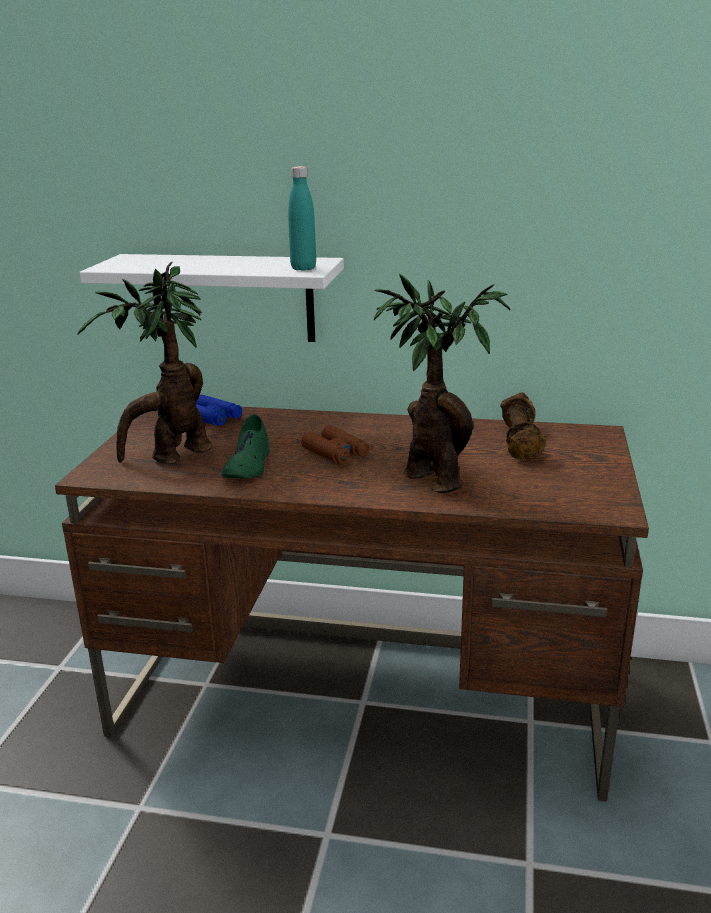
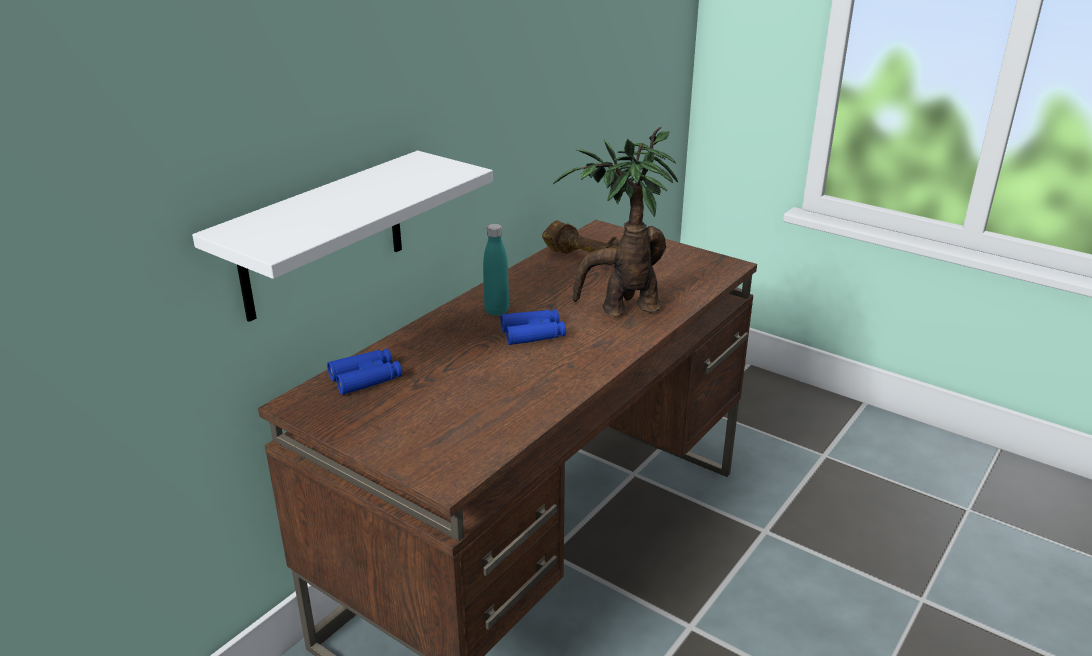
camera: 65 degrees left, 5 degrees up
(172, 456) = (448, 418): potted plant -> none
(248, 465) = (516, 380): green shoe -> none
(303, 268) = (446, 170): turquoise bottle -> turquoise bottle (496, 311)
(336, 453) = (533, 334): brown binoculars -> blue binoculars

